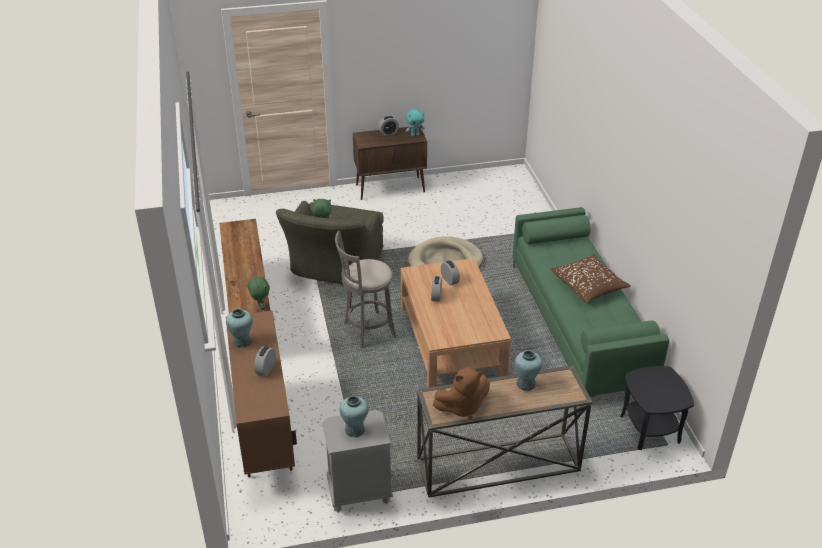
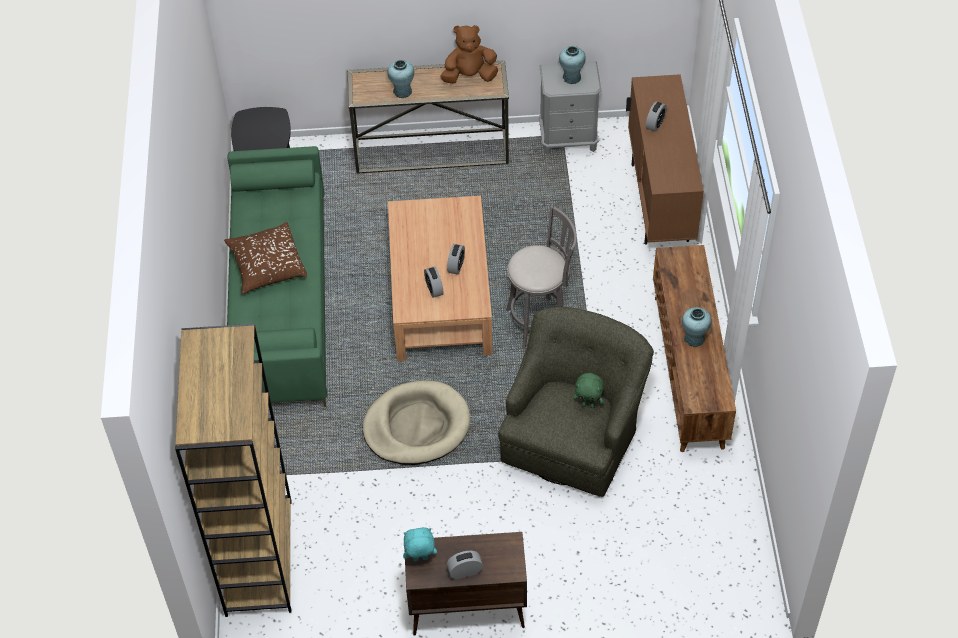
camera: 170 degrees left, 15 degrees up
(242, 341) = (682, 157): turquoise vase -> turquoise vase (694, 339)
(260, 307) = (668, 256): green plush toy -> none
(521, 198) = (258, 557): none -> brown bookcase

